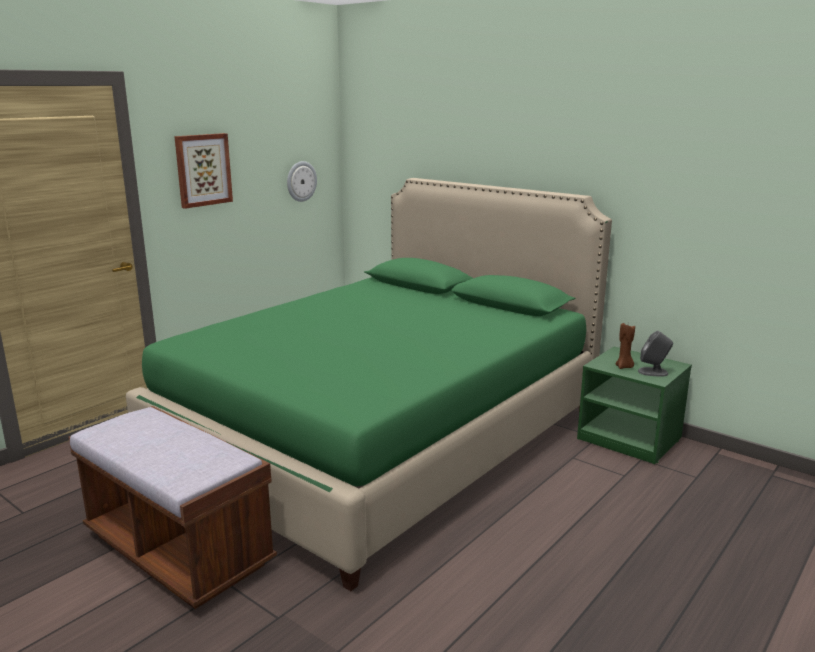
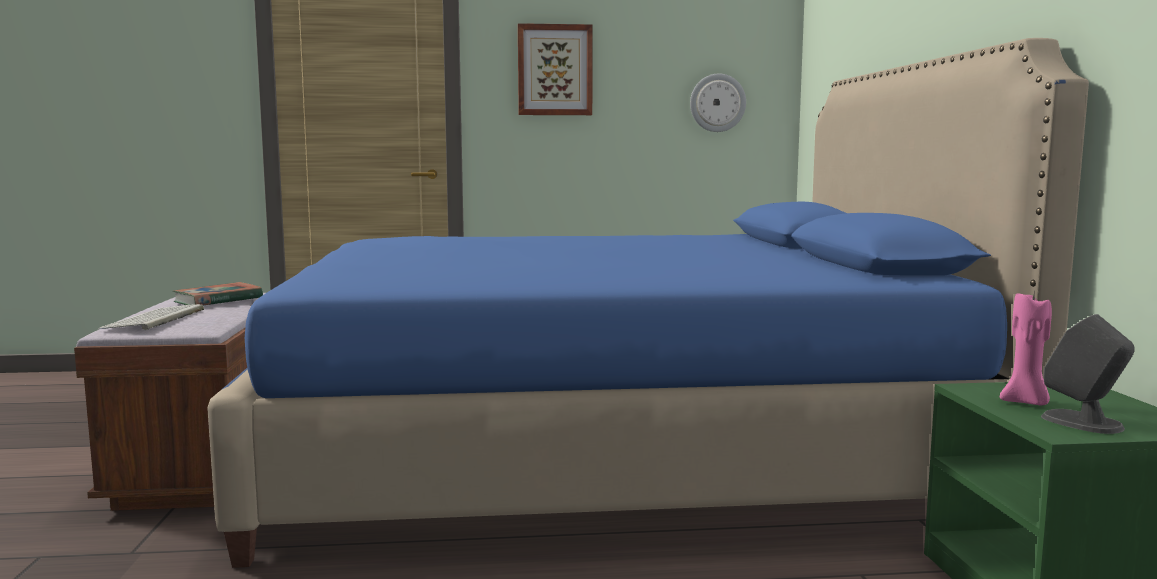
camera: 45 degrees right, 10 degrees down
(150, 431) = (218, 300): none -> book
(180, 464) = (155, 319): none -> keyboard
(383, 438) = (612, 450): green bed -> blue bed
(624, 367) = (1026, 402): brown candle -> pink candle

